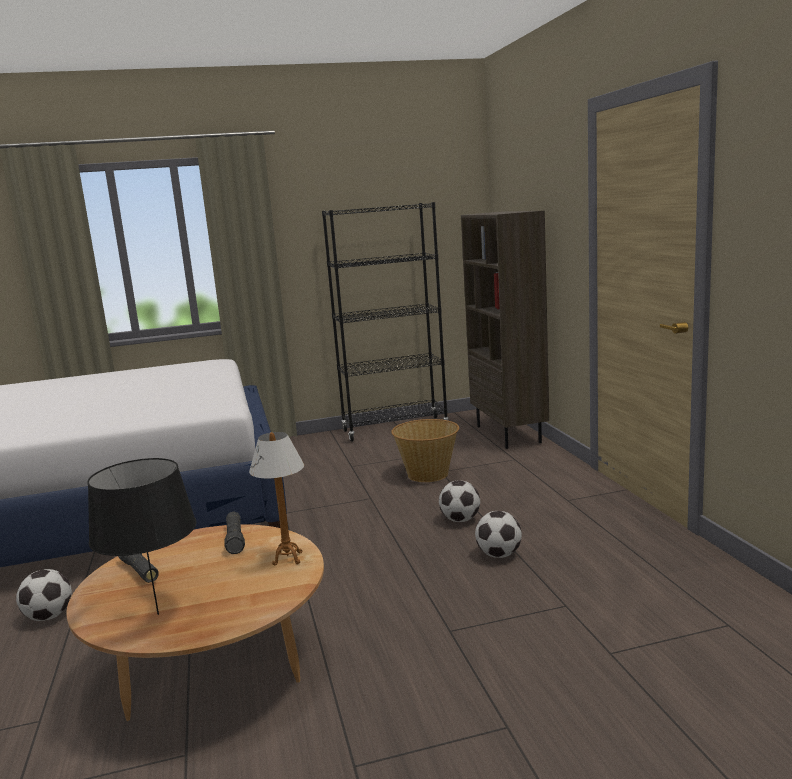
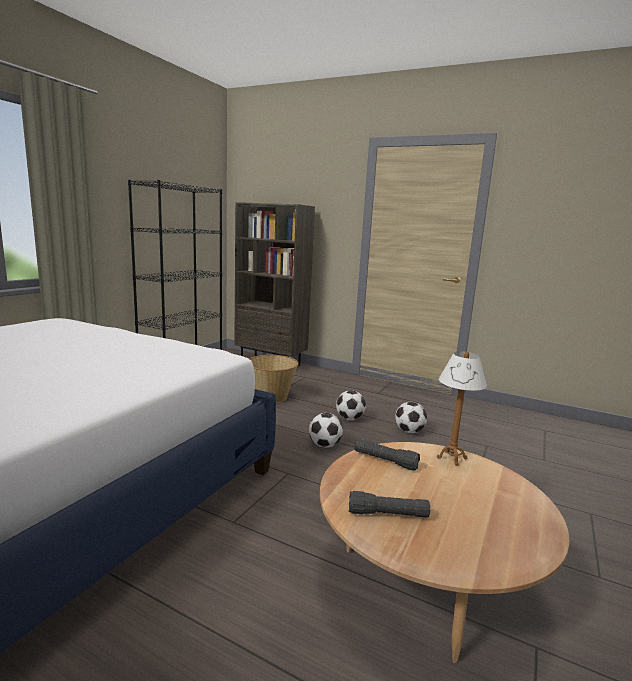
camera: 50 degrees left, 0 degrees up
(49, 616) = (171, 643): football -> football (324, 445)
(157, 614) = (493, 534): black table lamp -> none

